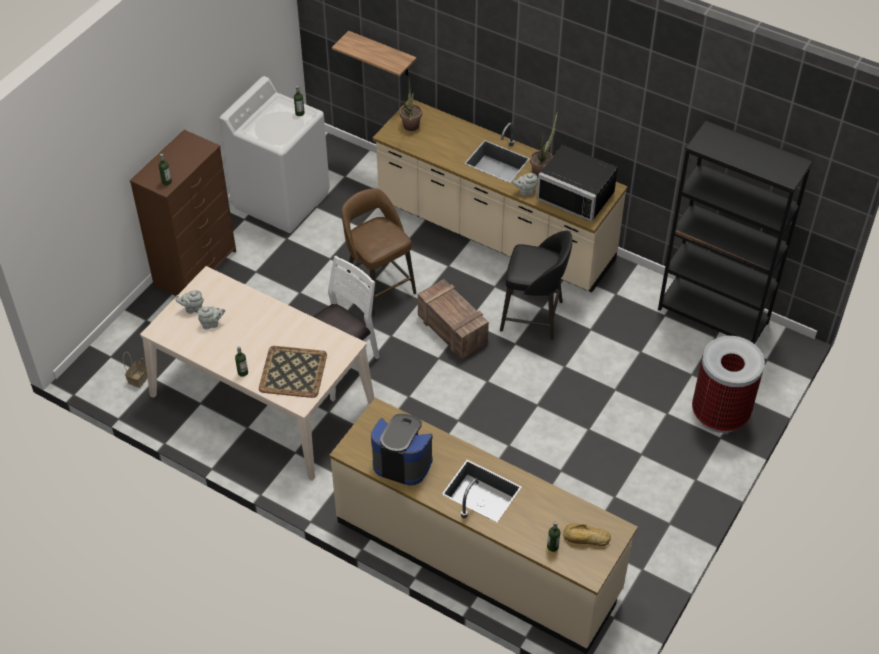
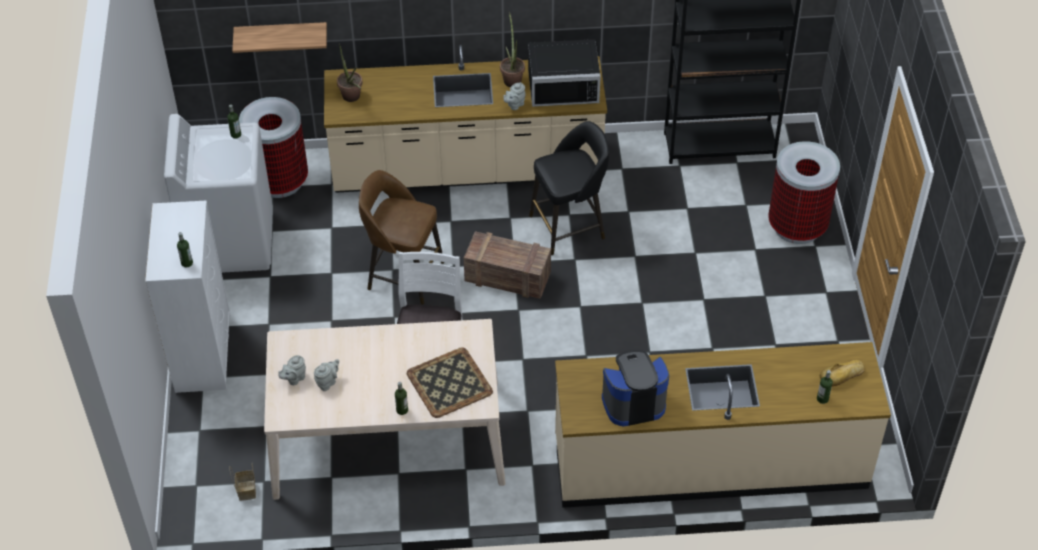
camera: 35 degrees left, 0 degrees up
(196, 267) = (203, 352): brown dresser -> white dresser
(353, 174) = (279, 181): none -> trash can

